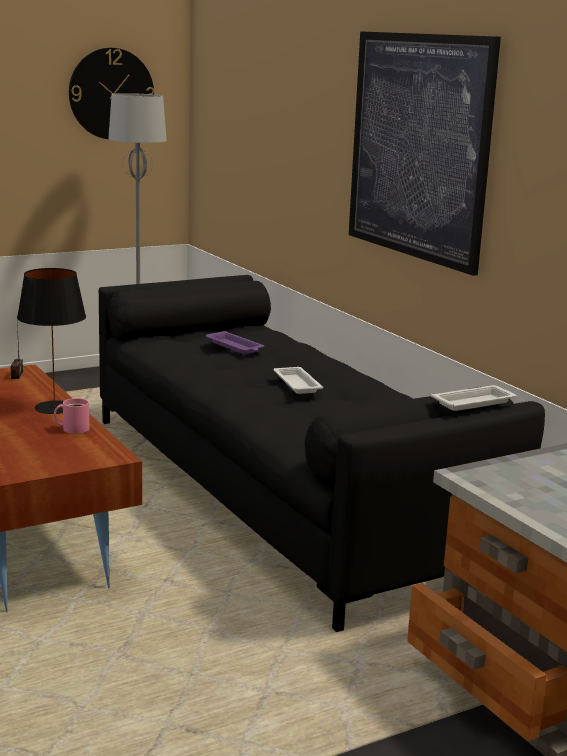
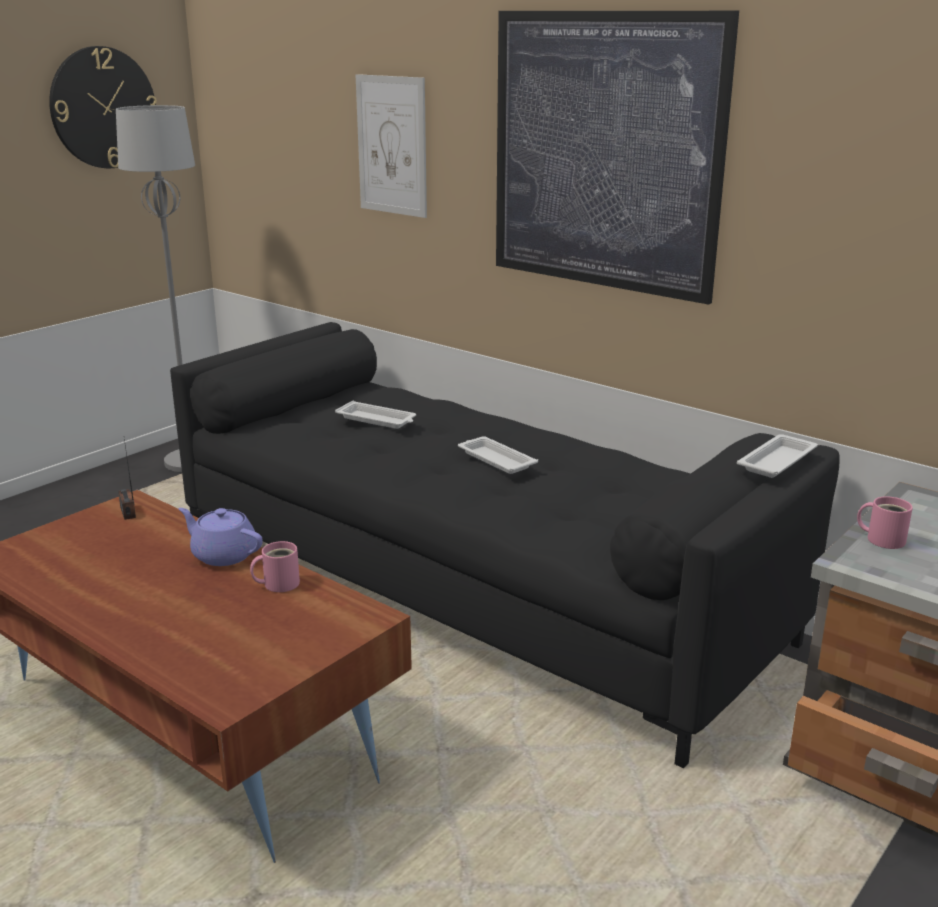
camera: 20 degrees left, 5 degrees up
(54, 408) = (223, 555): black table lamp -> purple teapot
(235, 347) = (377, 420): purple tray -> white tray
(296, 134) = (392, 145): none -> picture
(513, 467) = (882, 539): none -> pink mug

